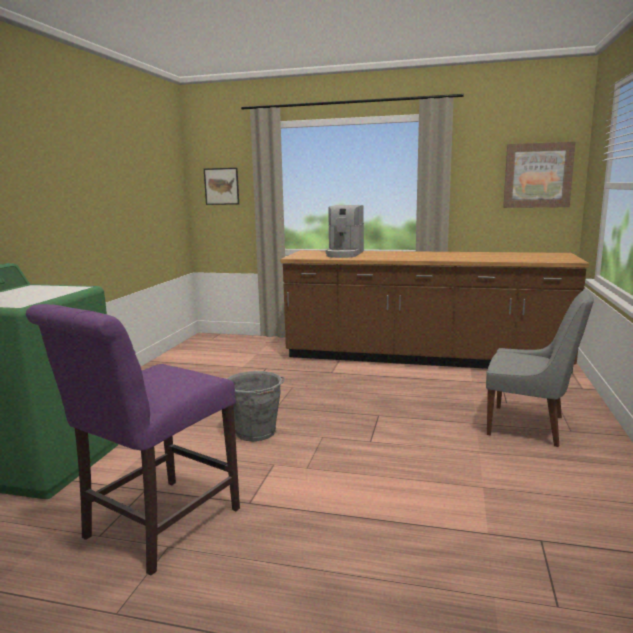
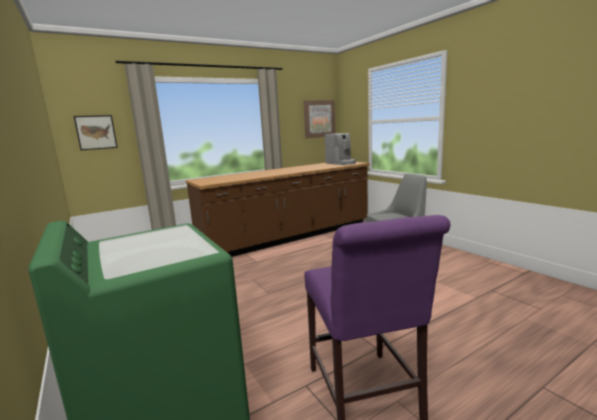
camera: 45 degrees left, 0 degrees up
(256, 433) = (292, 313): grey bucket -> none
(344, 254) = (232, 177): coffee machine -> coffee machine (341, 163)

